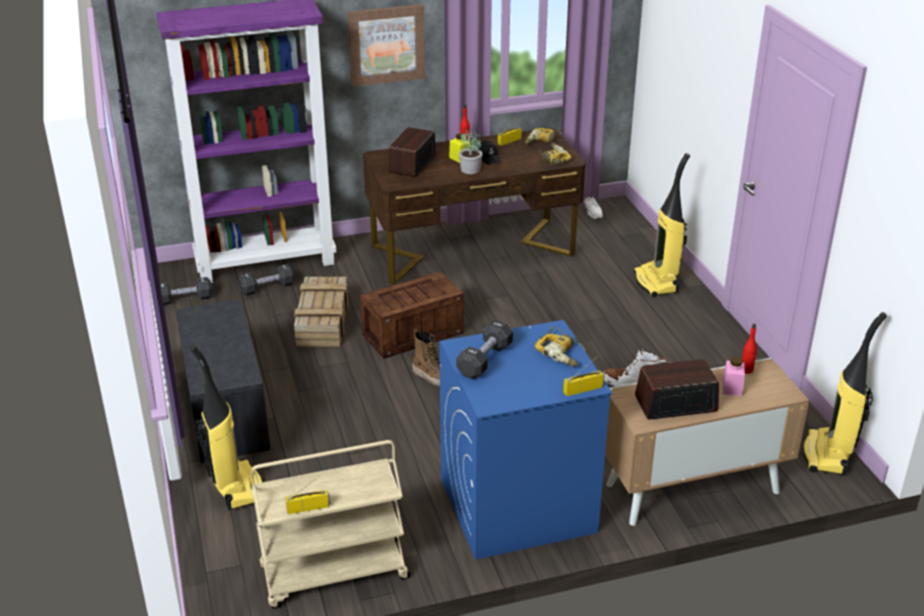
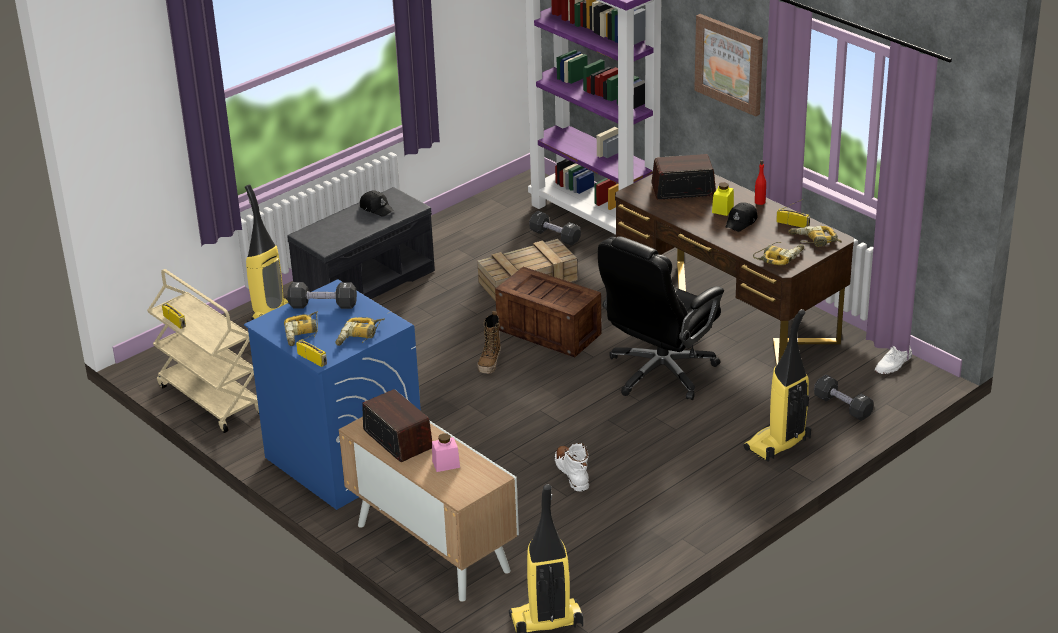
camera: 65 degrees right, 0 degrees up
(185, 299) = (501, 207): black dumbbell -> black dumbbell (842, 407)
(206, 328) = (376, 208): none -> black cap
(470, 169) = (704, 221): potted plant -> none
(522, 301) = (659, 373): none -> black office chair
(529, 384) = (303, 333): none -> power drill
(746, 370) = (482, 466): red bottle -> none

